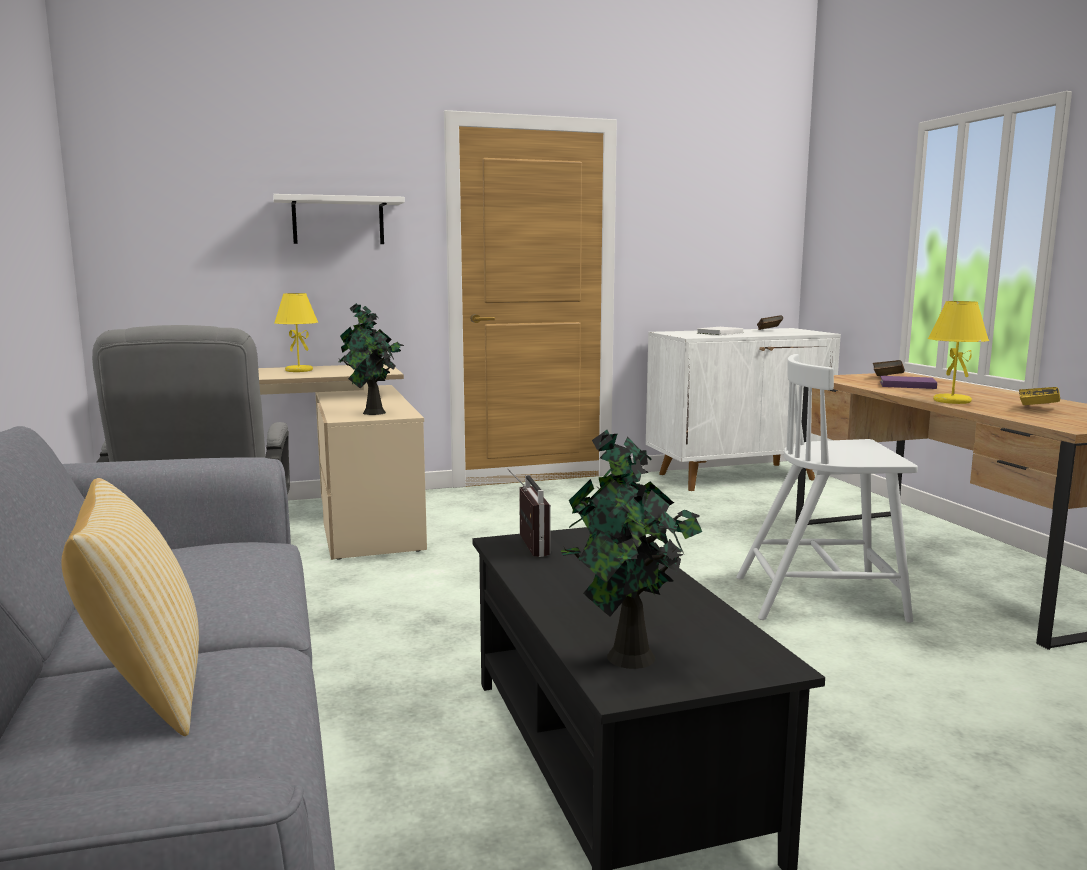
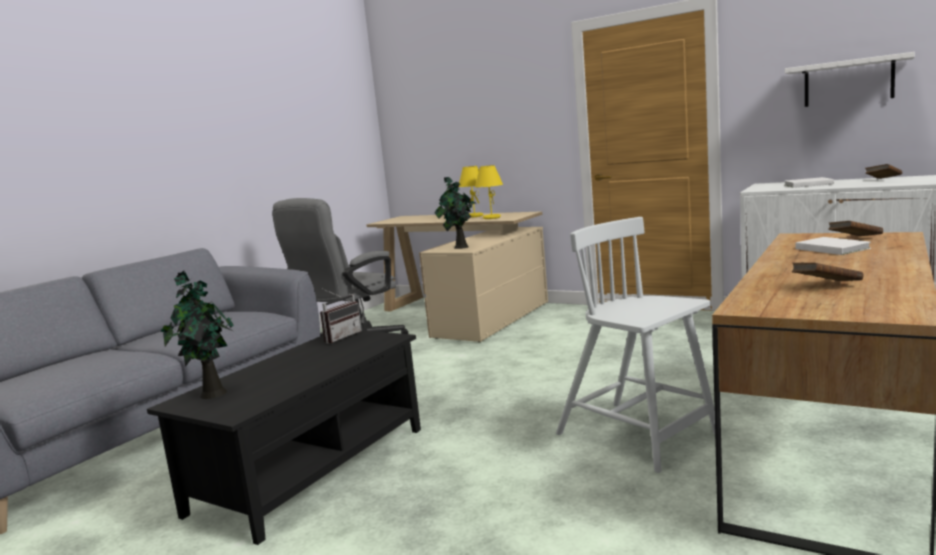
camera: 50 degrees right, 0 degrees up
(145, 691) = (101, 359): pillow -> none
(338, 221) = (506, 114): white shelf -> white shelf (848, 82)
(905, 385) = (831, 248): purple book -> white book
(951, 401) = (779, 269): yellow table lamp -> yellow table lamp (491, 218)
(1037, 409) = (826, 286): yellow book -> brown book

